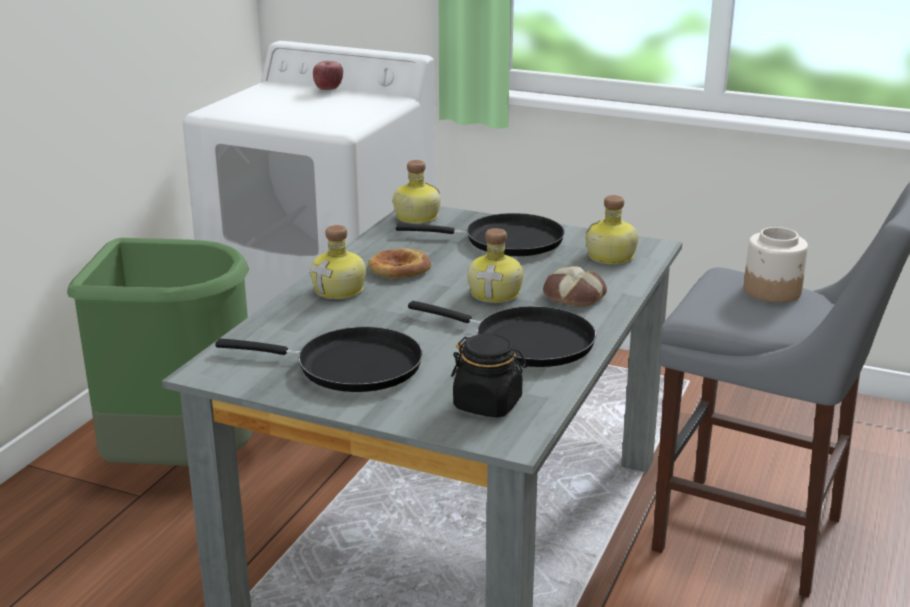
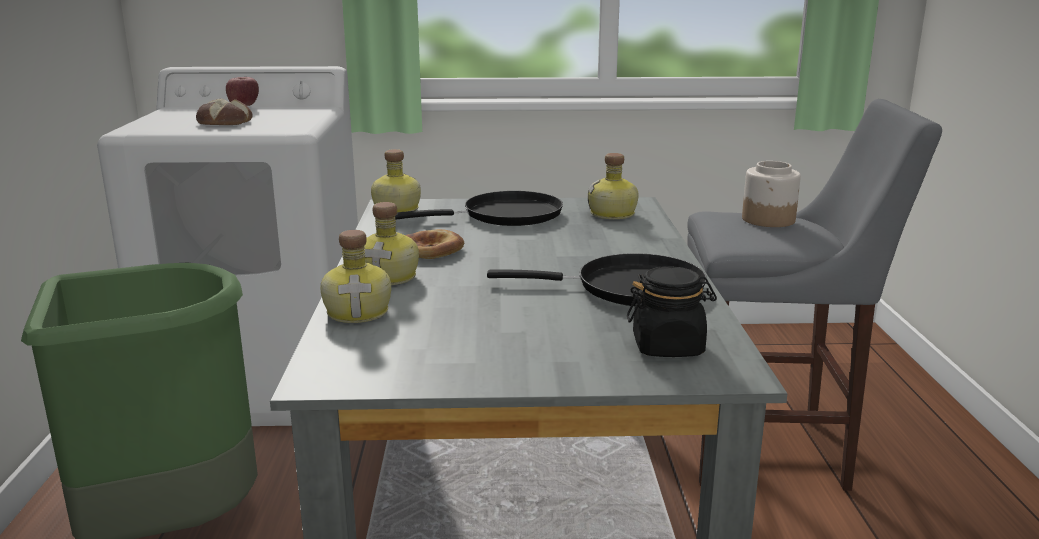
camera: 25 degrees left, 5 degrees down
(350, 366) = (483, 341): black frying pan -> none
(496, 294) = (550, 255): bottle -> bottle (359, 312)
(573, 296) = (621, 246): bread -> bread (224, 122)

